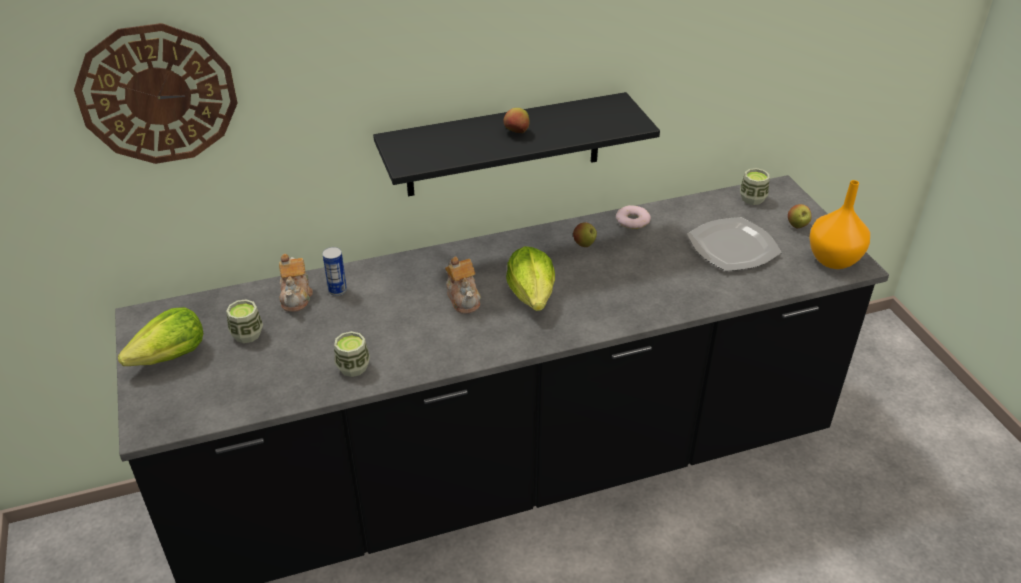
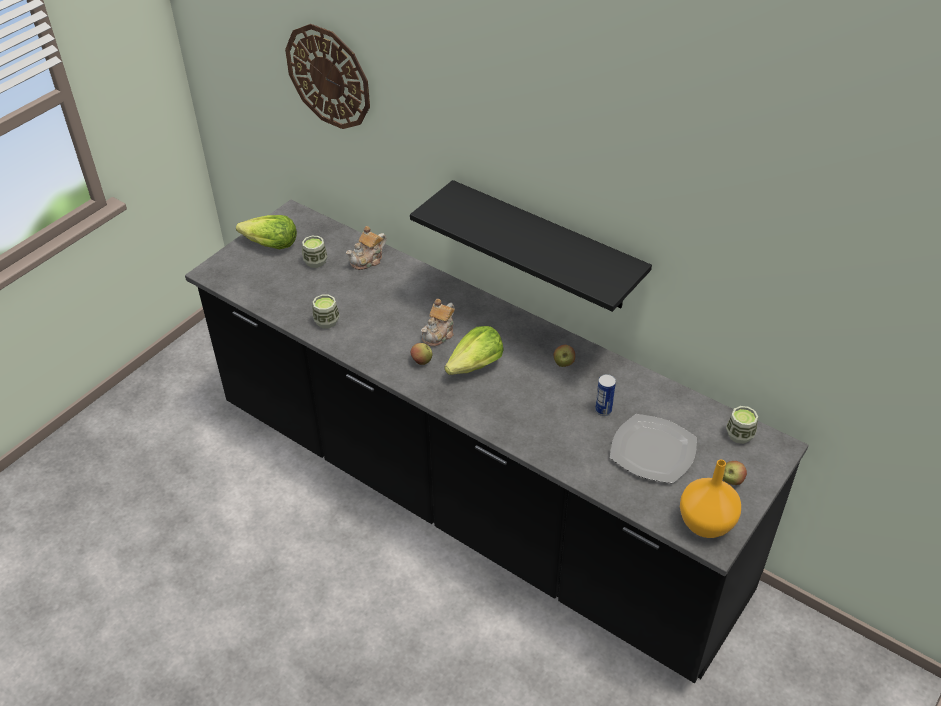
camera: 55 degrees right, 5 degrees up
(337, 290) = (390, 274): can -> can (603, 410)
(516, 132) = (525, 239): apple -> apple (421, 361)
(632, 220) = (624, 376): donut -> none

